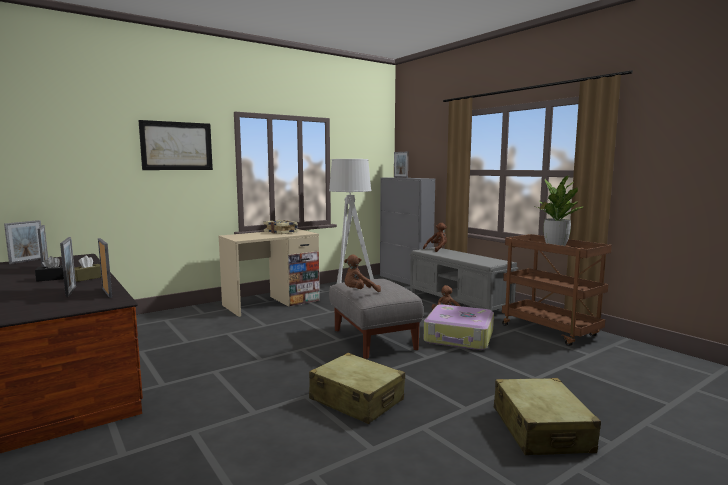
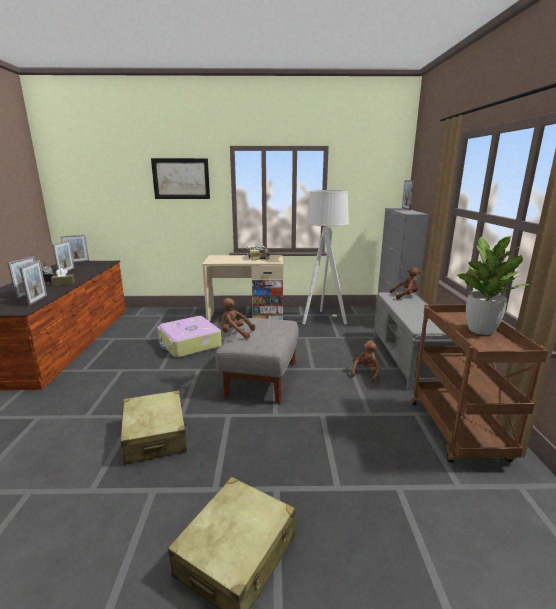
camera: 35 degrees right, 10 degrees up
(459, 337) = (340, 402): suitcase -> suitcase (189, 344)

